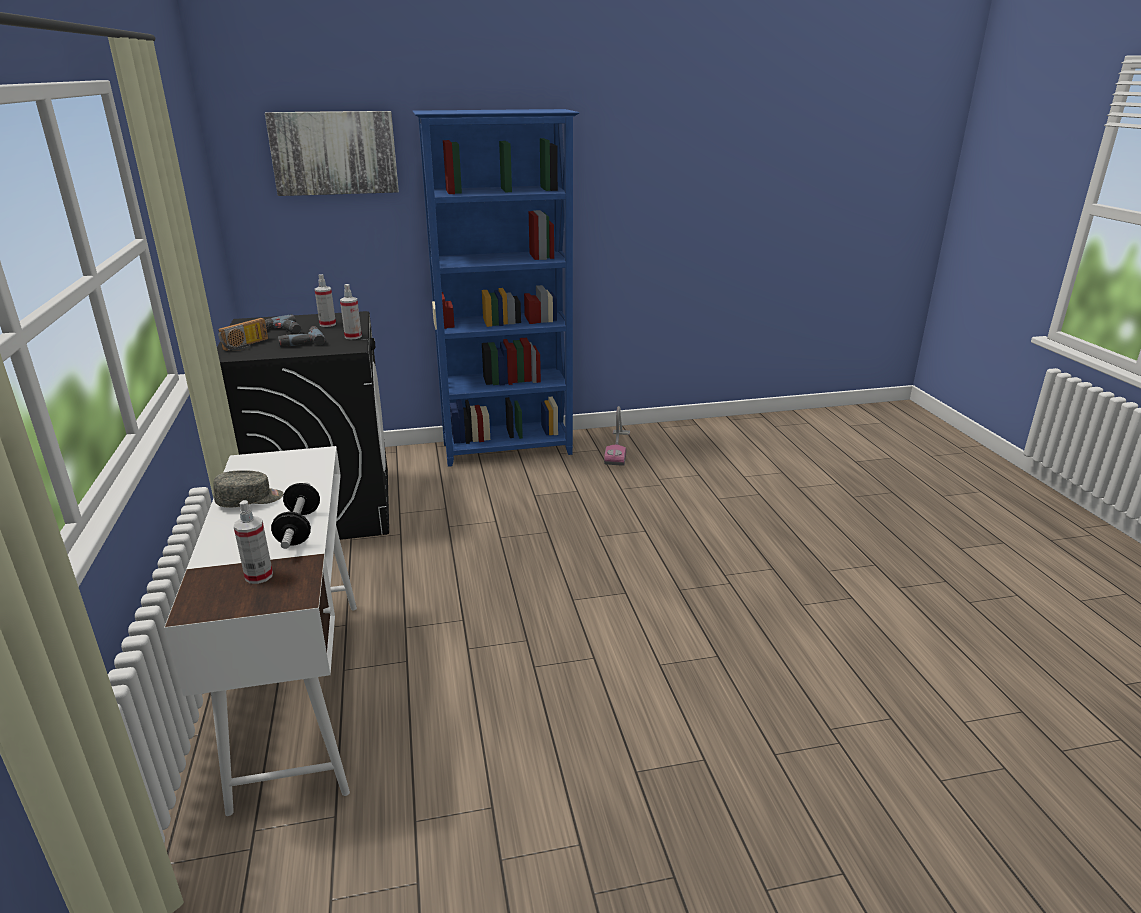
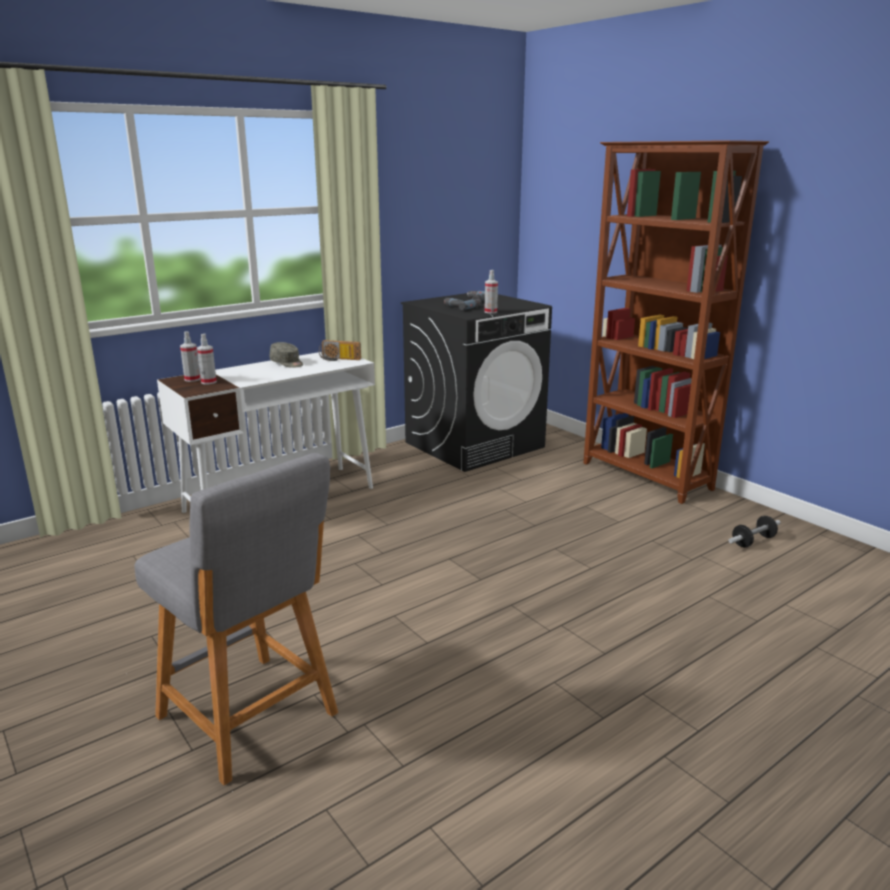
camera: 65 degrees right, 5 degrees down
(247, 345) = (438, 301): radio -> radio (339, 359)
(299, 528) = (262, 377): dumbbell -> dumbbell (753, 541)
(327, 324) = (505, 304): spray bottle -> spray bottle (192, 379)
(334, 153) = (587, 177): picture -> none
(508, 450) = (646, 477): blue bookcase -> brown bookcase
(618, 448) = (729, 521): vacuum cleaner -> none
(803, 812) = (252, 719): none -> grey stool

